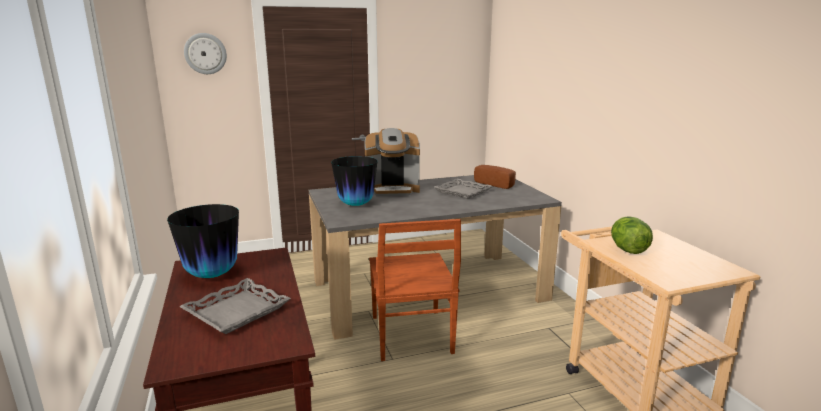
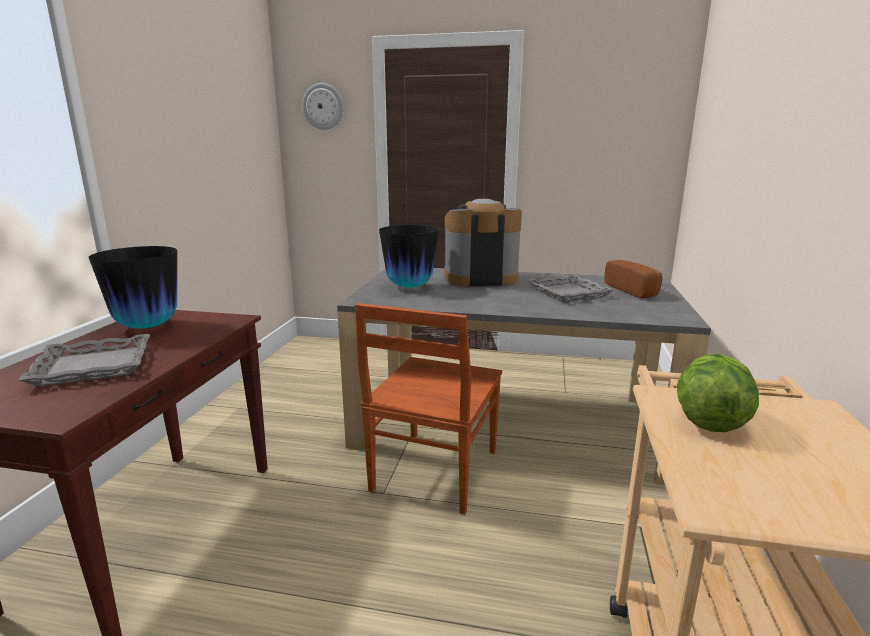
camera: 30 degrees right, 0 degrees up
(392, 190) = (480, 278): coffee machine -> coffee machine turned 150 degrees clockwise

